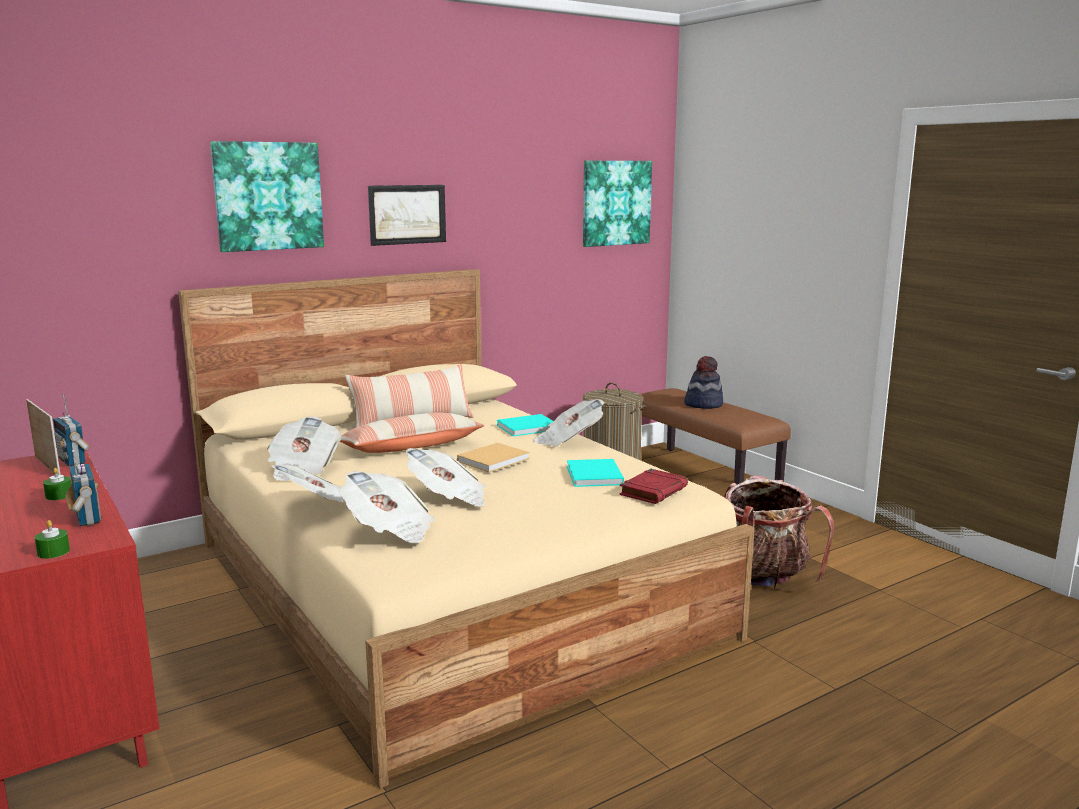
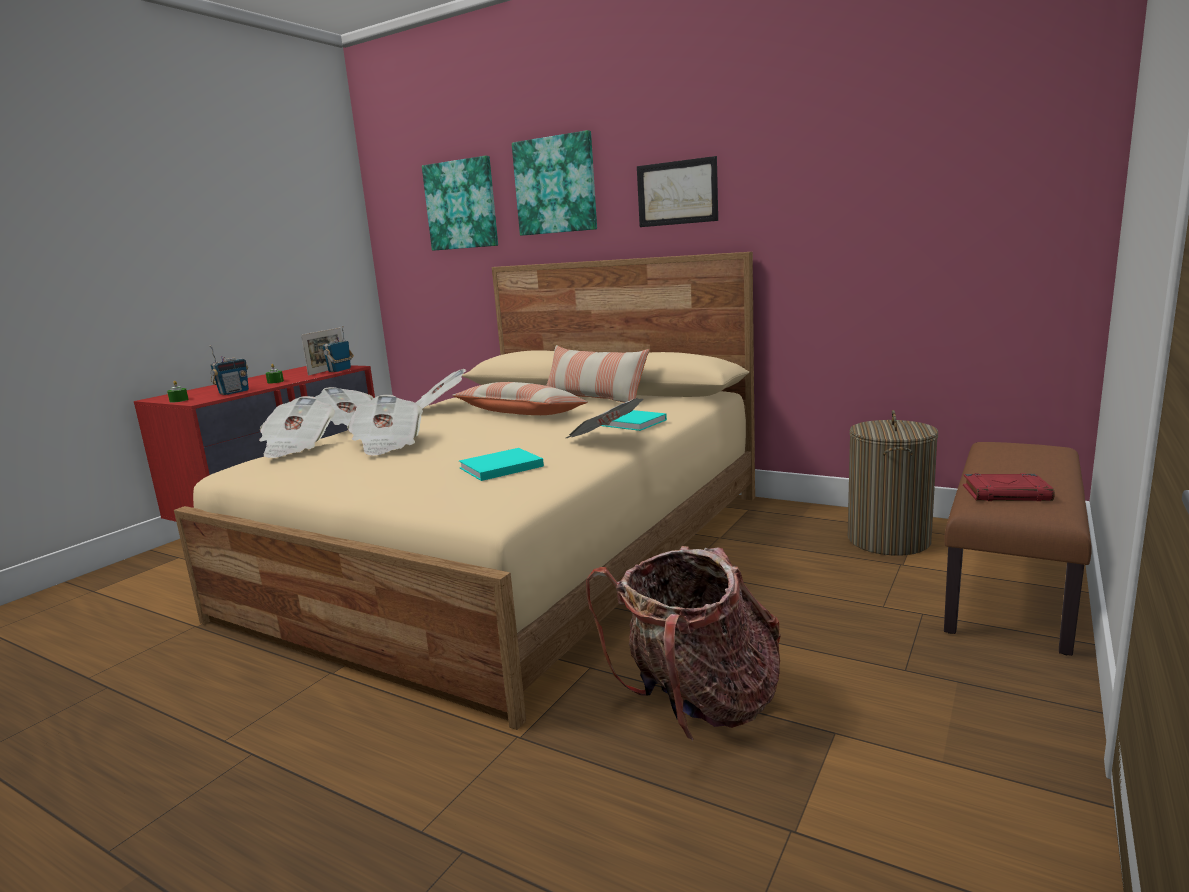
camera: 65 degrees right, 0 degrees up
(495, 459) = (507, 434): beige book -> none
(615, 203) = (988, 152): picture -> picture (461, 205)
(653, 491) = (465, 492): red book -> red book (1007, 493)
(703, 404) = (1015, 471): hat -> none

